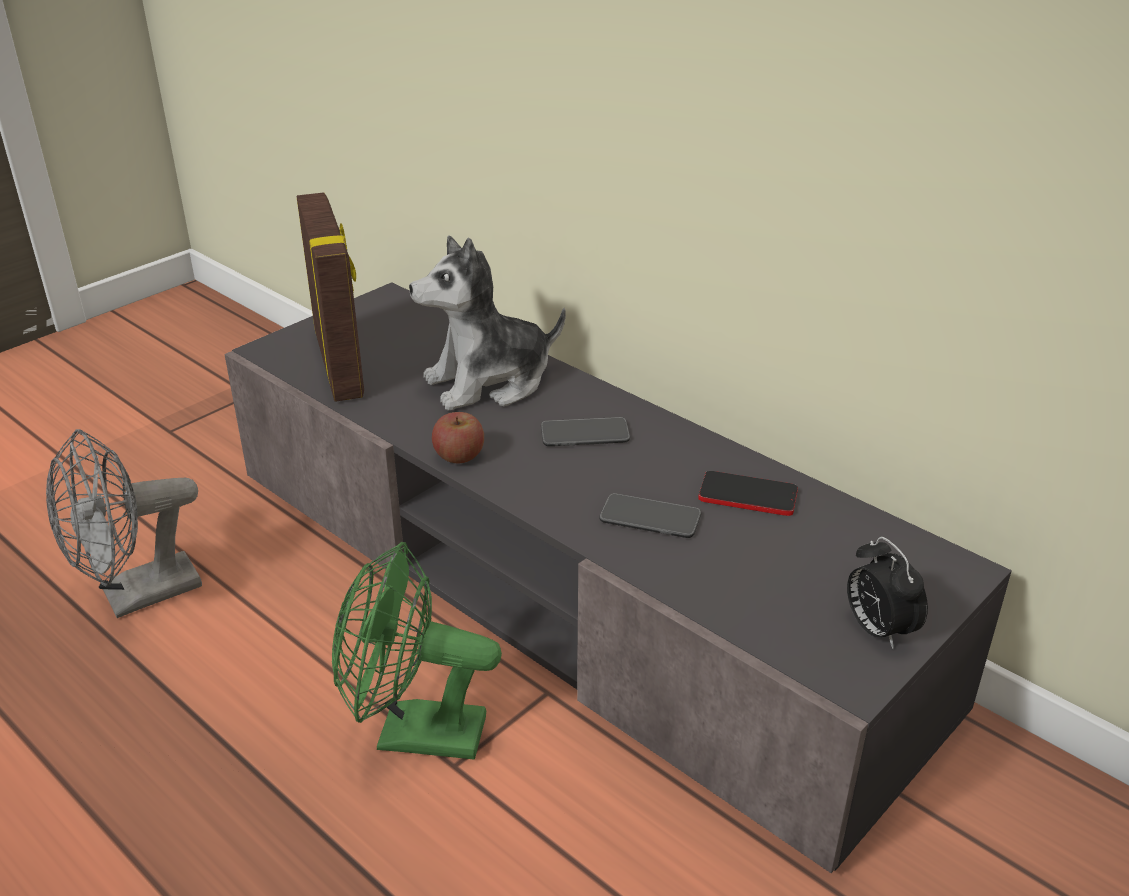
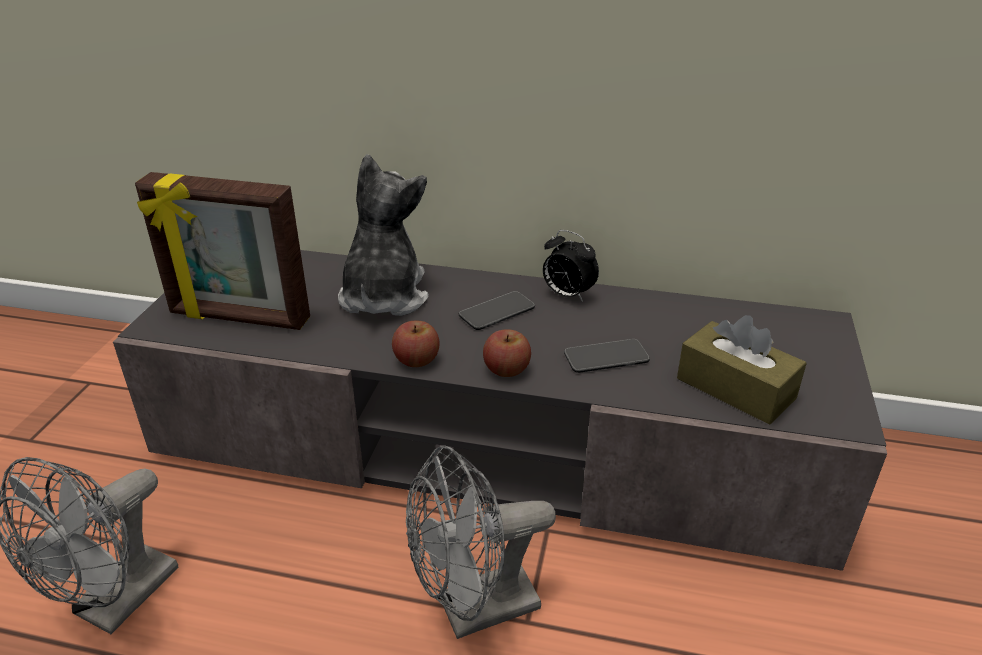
camera: 30 degrees left, 0 degrees up
(341, 364) = (239, 318): picture frame -> picture frame turned 150 degrees clockwise
(414, 734) = (474, 611): green fan -> grey fan
(489, 383) = (383, 296): plush toy -> plush toy turned 150 degrees clockwise
(535, 494) = (506, 369): none -> apple
(748, 495) = (653, 319): phone -> none
(758, 599) = (735, 388): none -> brown tissue box
(877, 629) = (824, 380): alarm clock -> alarm clock (567, 295)

